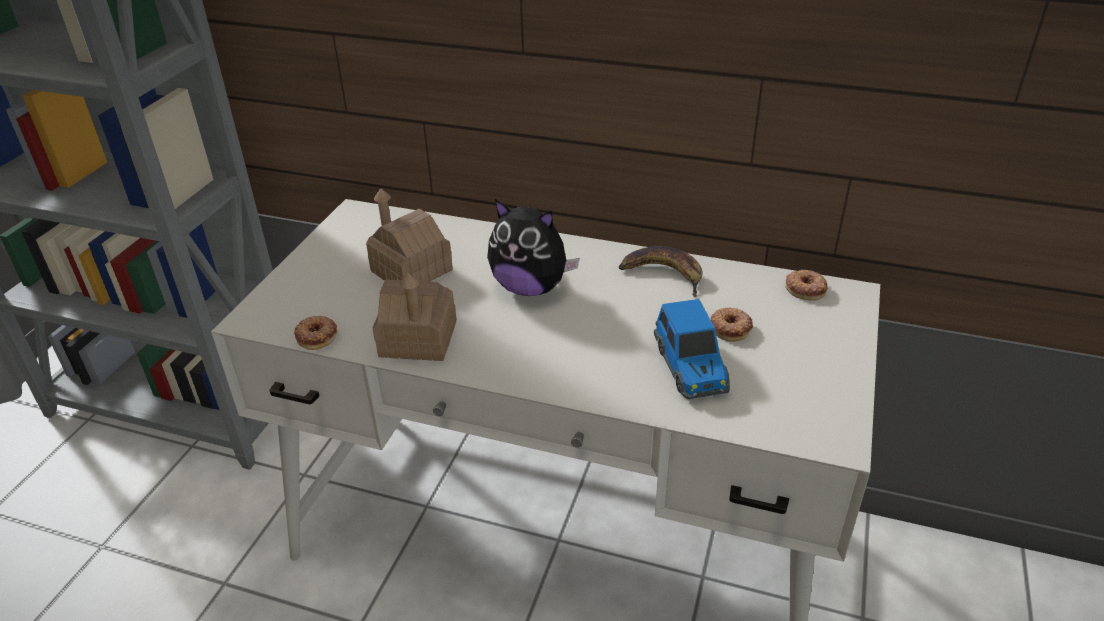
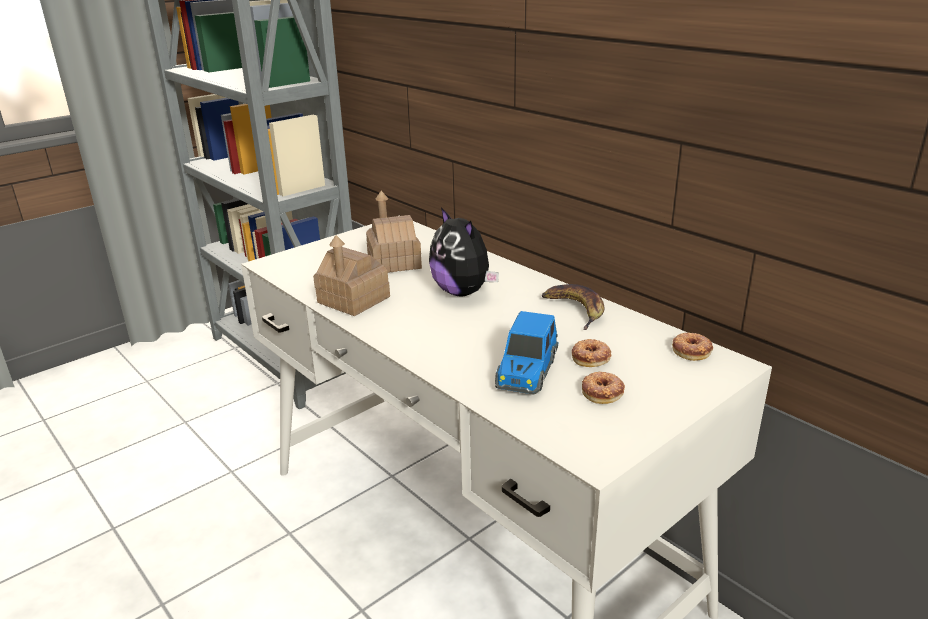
camera: 30 degrees right, 10 degrees down
(317, 336) = (295, 281): donut -> donut (602, 392)

